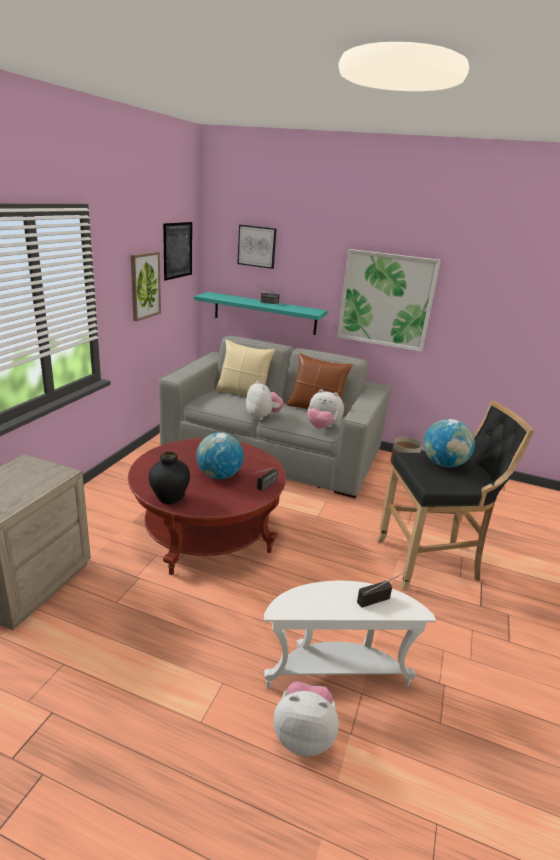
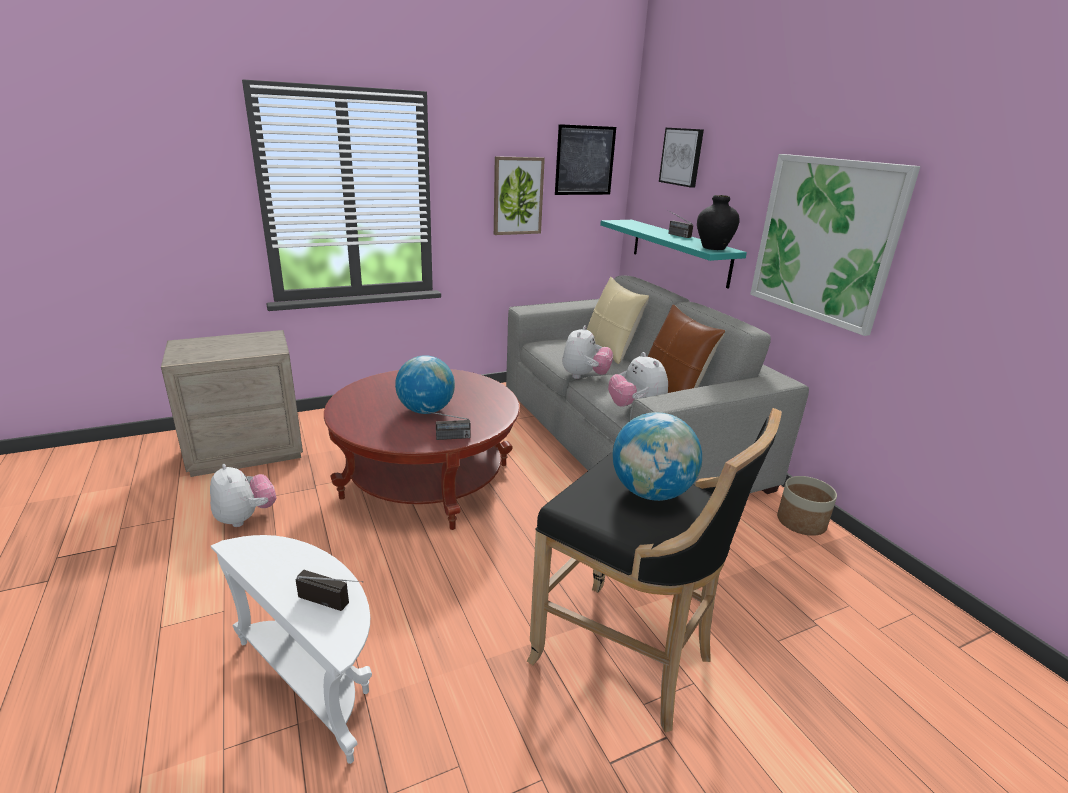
camera: 45 degrees right, 0 degrees up
(169, 498) = (347, 410): black vase -> black vase (713, 248)
(303, 735) = (192, 709): plush toy -> plush toy (245, 518)

